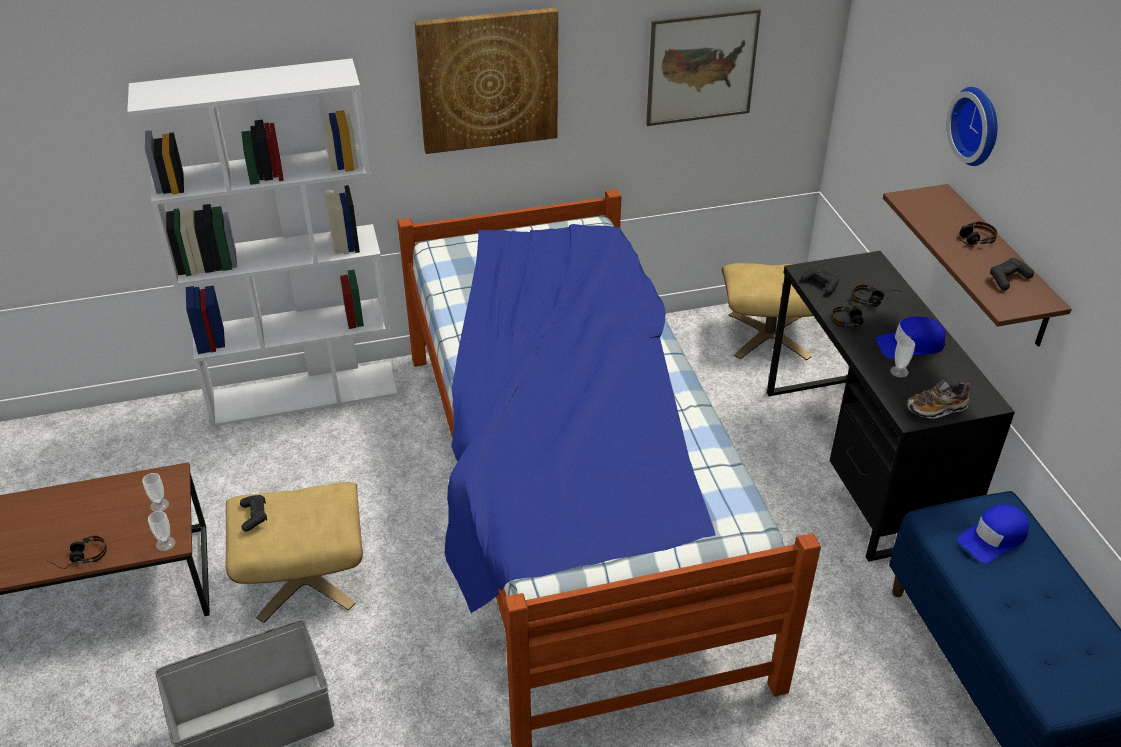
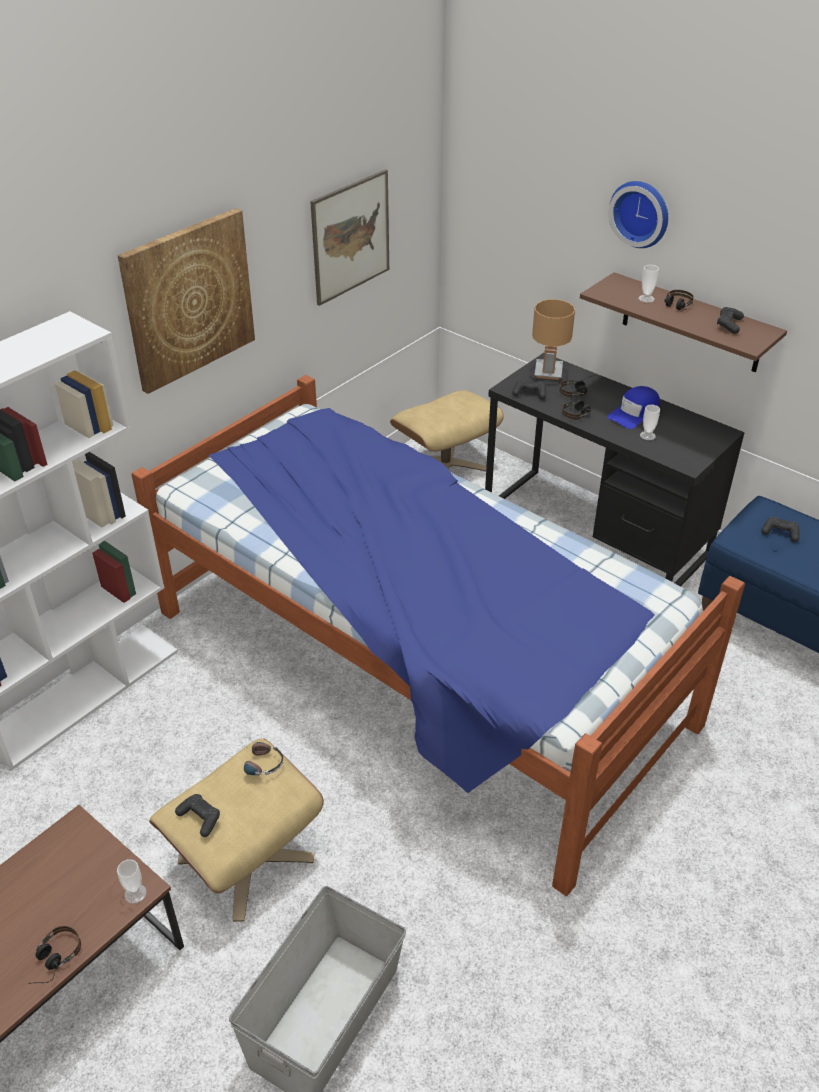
camera: 35 degrees left, 0 degrees up
(159, 505) = (90, 861): cup -> cup (646, 298)
(329, 498) = (257, 763): none -> headphones
(864, 271) = (548, 372): none -> brown table lamp
(936, 408) = (697, 451): shoe -> none
(993, 538) = (780, 533): blue cap -> black game controller

